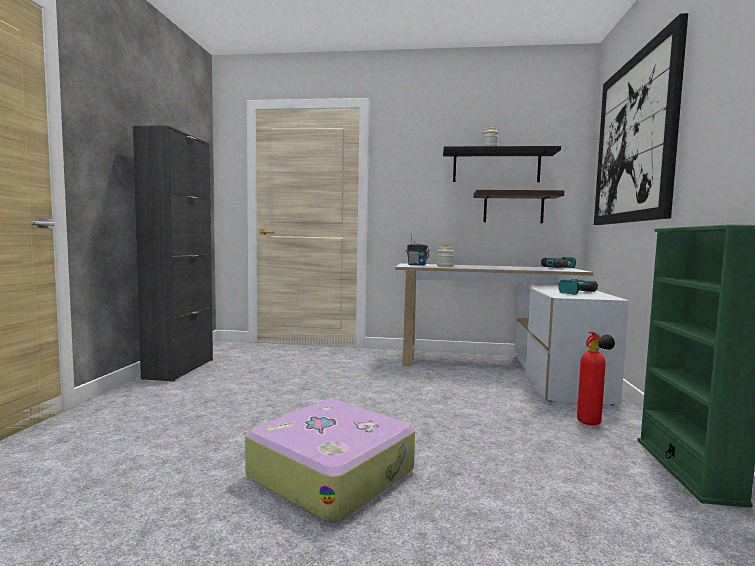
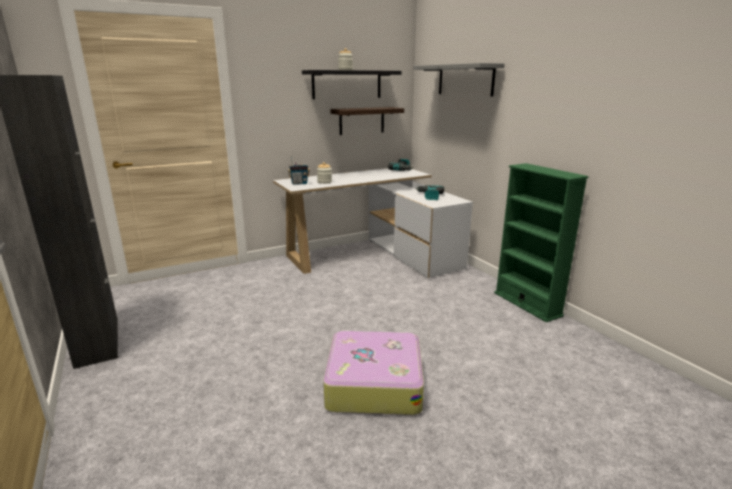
camera: 35 degrees left, 15 degrees up
(591, 422) = (463, 287): fire extinguisher -> none
(634, 140) = (465, 80): picture -> grey shelf

